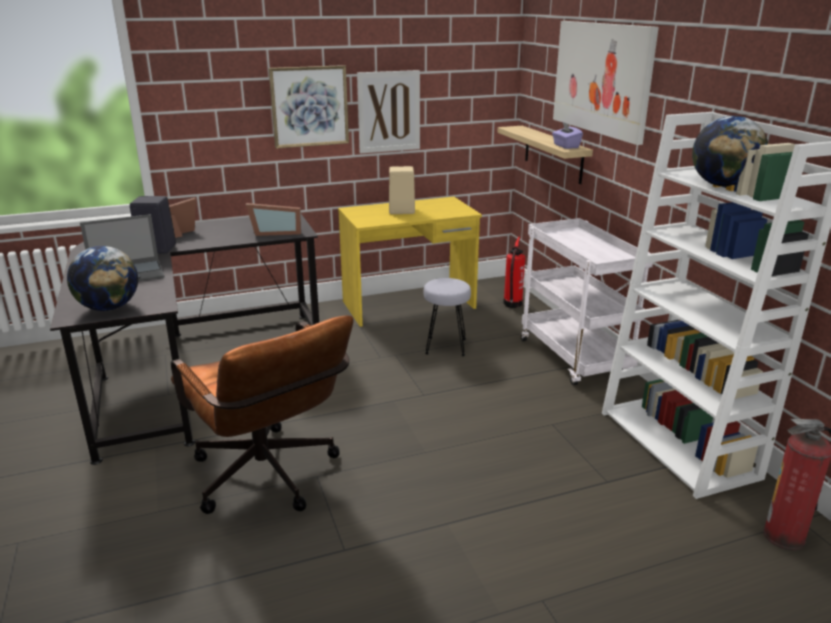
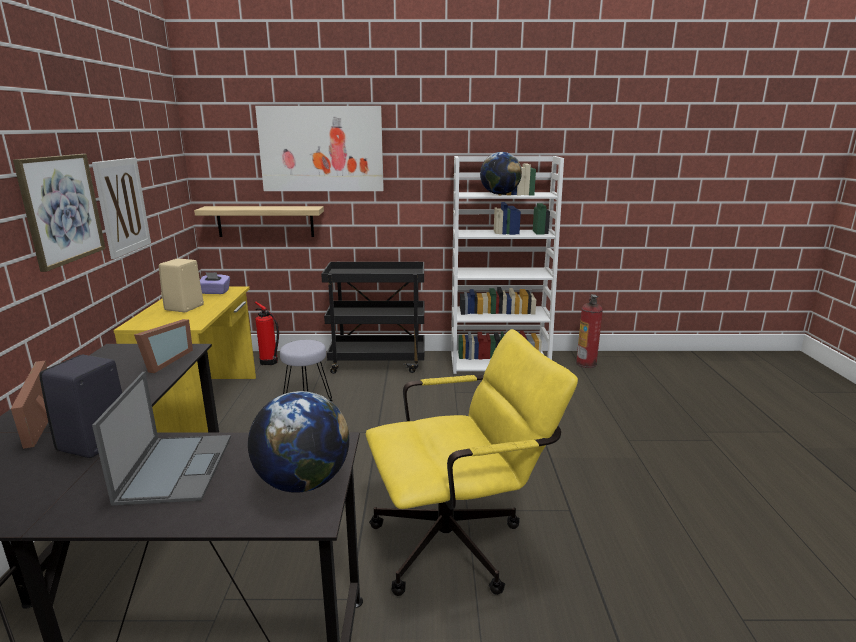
camera: 70 degrees left, 5 degrees down
(270, 480) = (460, 541): brown office chair -> yellow office chair
(565, 146) = (302, 208): purple tissue box -> purple tissue box (215, 292)
(575, 358) = (378, 362): white cart -> black cart

